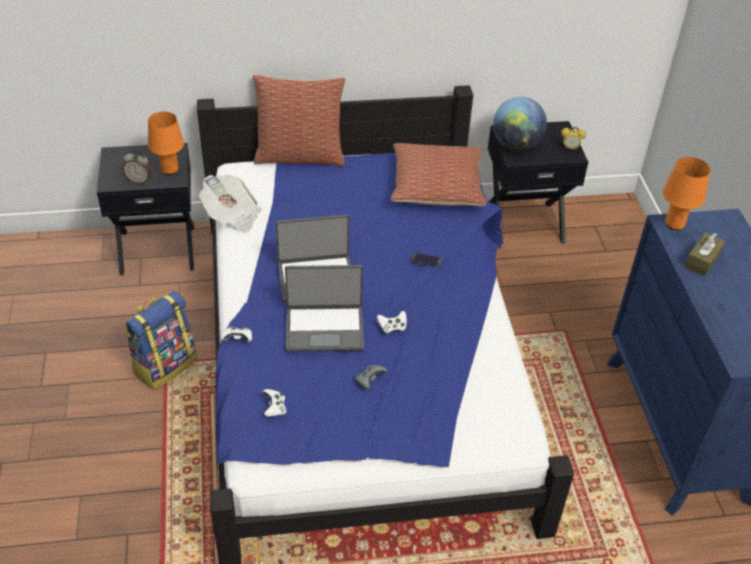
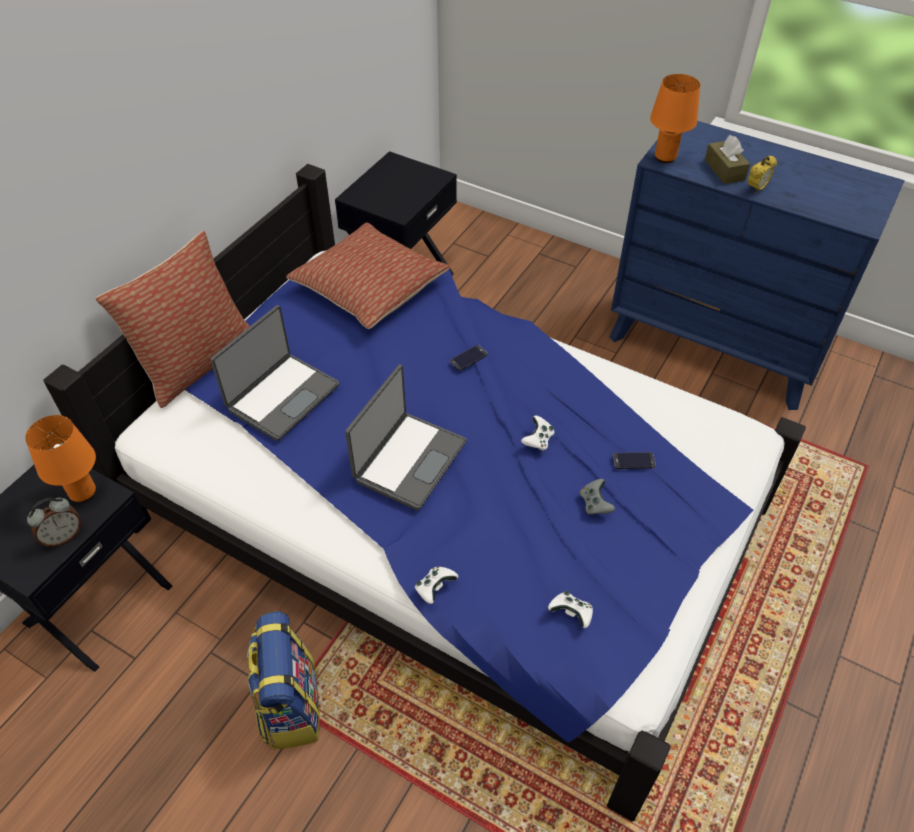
camera: 50 degrees left, 5 degrees up
(232, 215) = (220, 479): newspaper -> none
(324, 328) = (490, 497): laptop -> laptop (282, 396)
(424, 382) = (633, 461): none -> phone
(516, 145) = (382, 200): globe -> none
(570, 148) = (426, 173): alarm clock -> alarm clock (756, 189)

